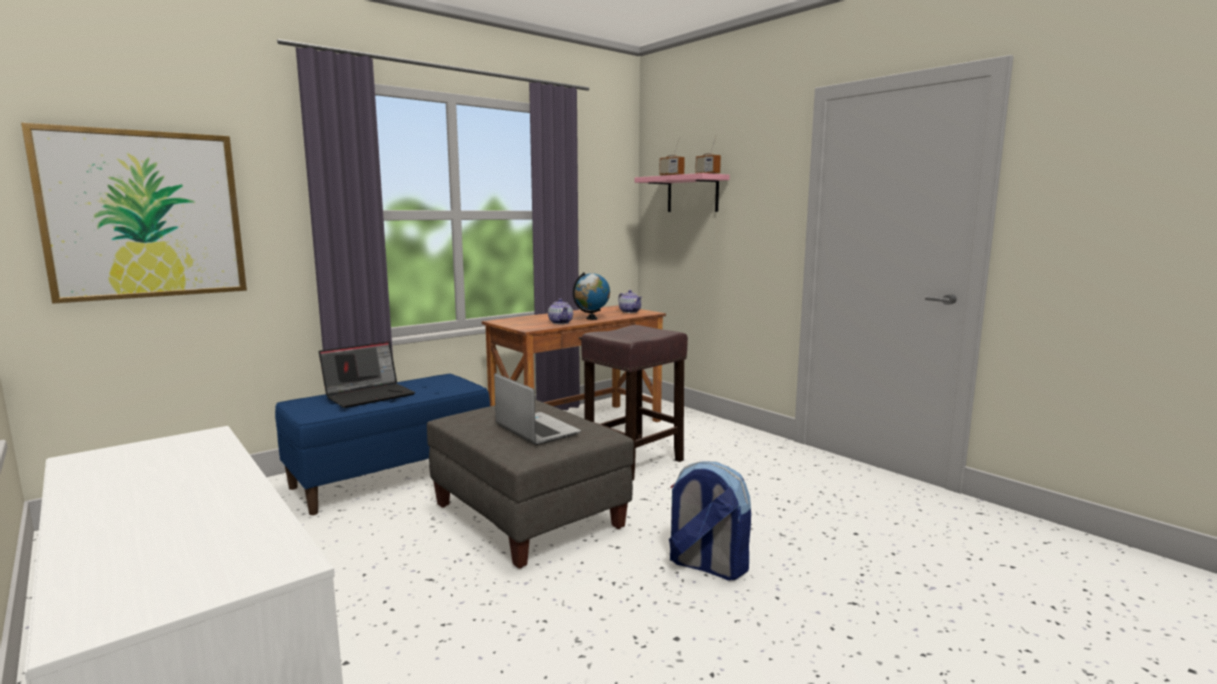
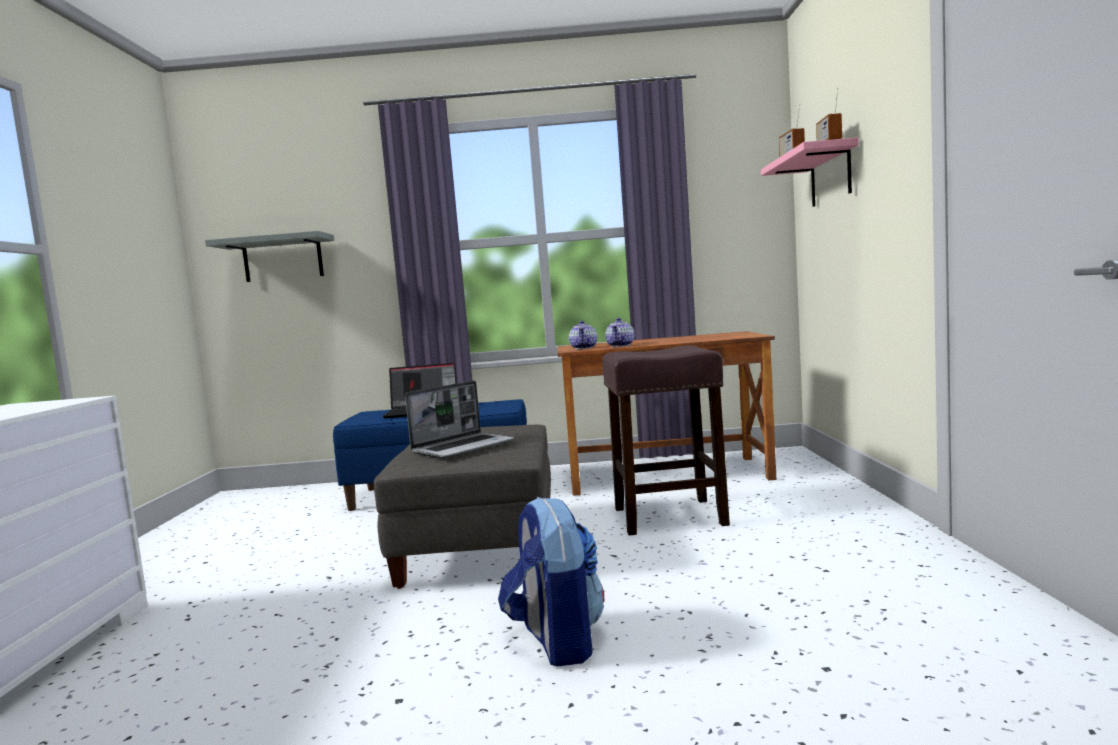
camera: 40 degrees right, 5 degrees down
(145, 215) = (283, 259): picture -> grey shelf
(535, 430) = (463, 447): laptop -> laptop turned 45 degrees clockwise
(591, 319) = (665, 342): globe -> none
(630, 311) = (734, 335): teapot -> teapot (584, 348)

